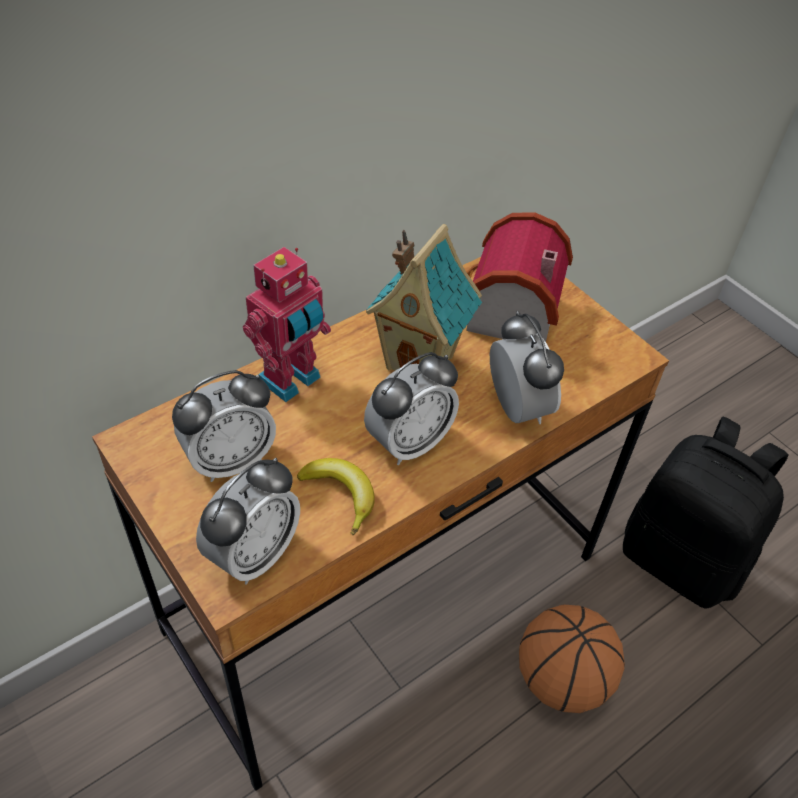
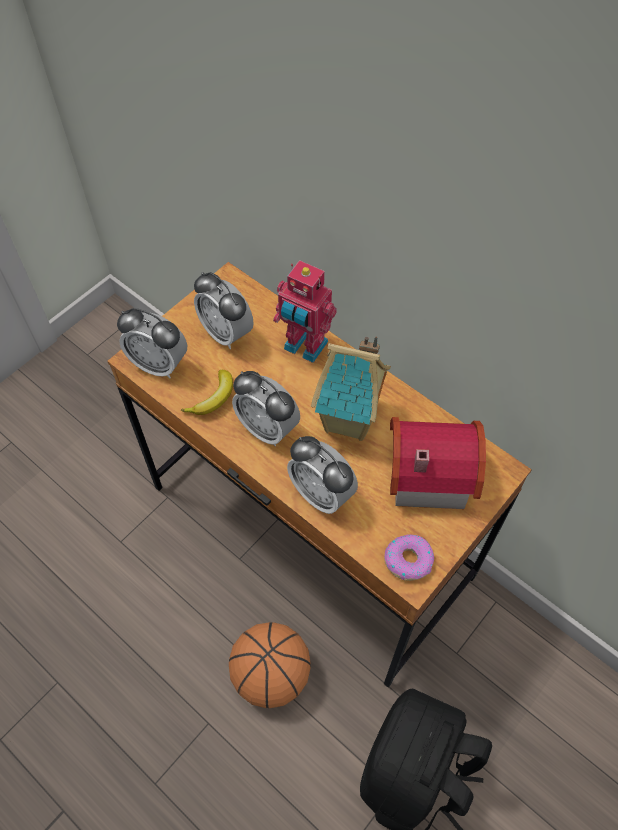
camera: 80 degrees right, 10 degrees up
(517, 408) = (321, 493): alarm clock -> alarm clock turned 75 degrees clockwise
(611, 353) = (408, 560): none -> donut

